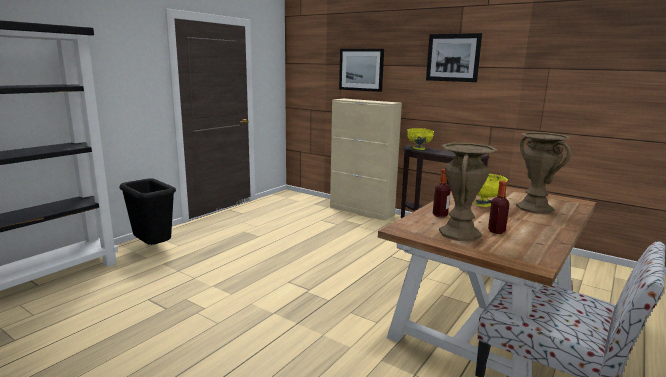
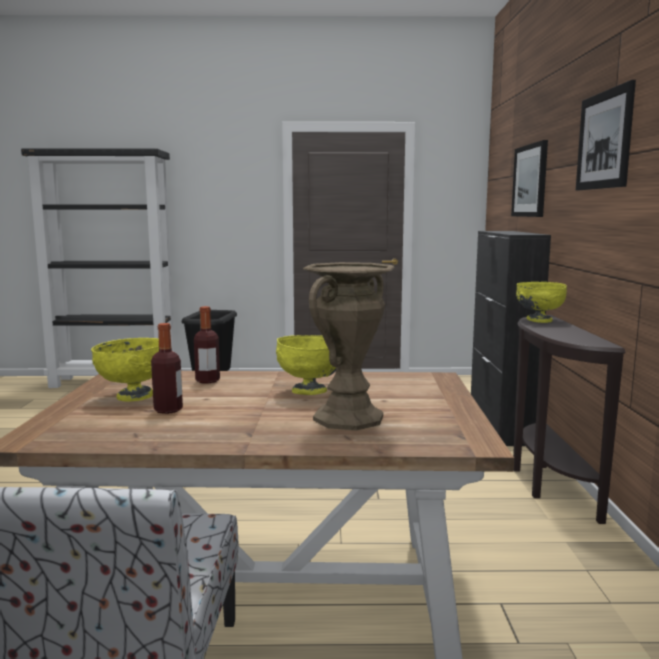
camera: 55 degrees right, 5 degrees down
(361, 211) = (500, 425): beige cabinet -> black cabinet
(459, 233) = (134, 396): brown vase -> yellow bowl

